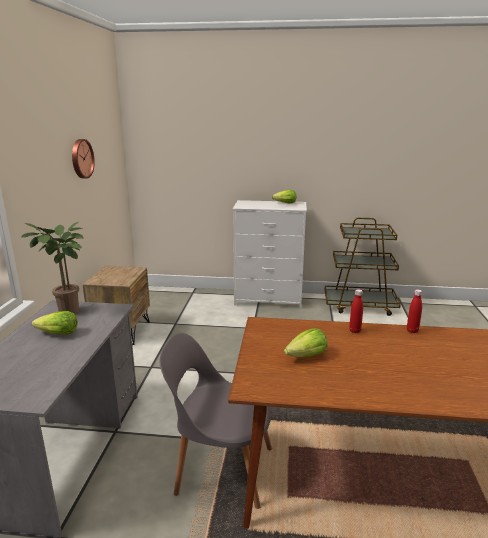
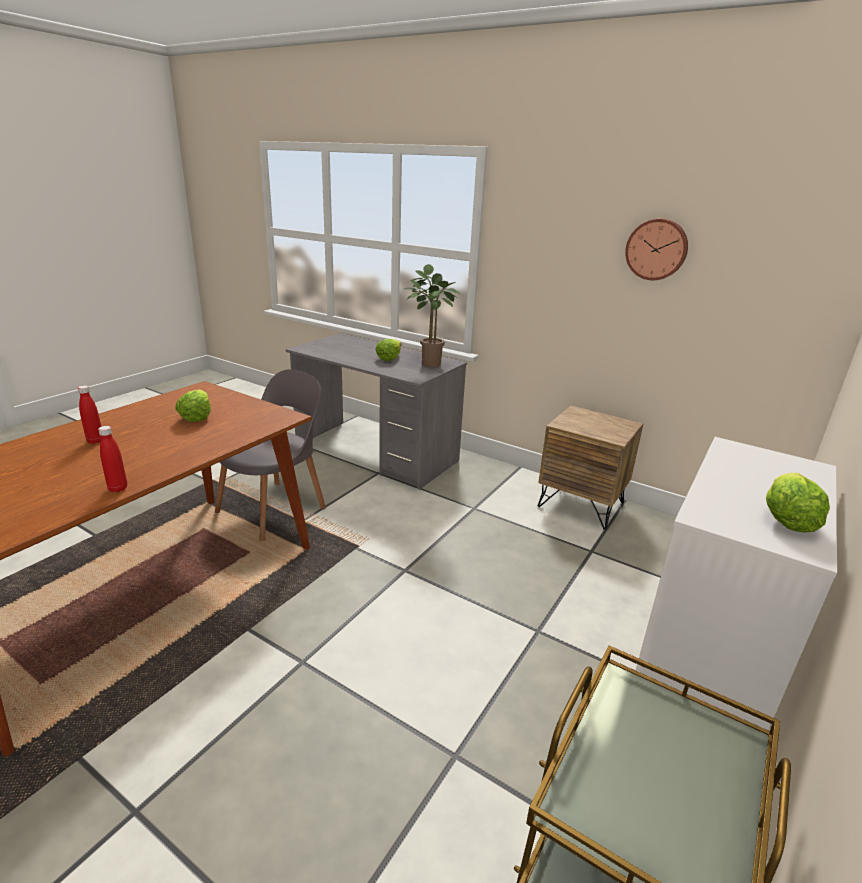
camera: 115 degrees right, 5 degrees up
(354, 331) = (187, 454): red bottle -> red bottle (95, 441)

